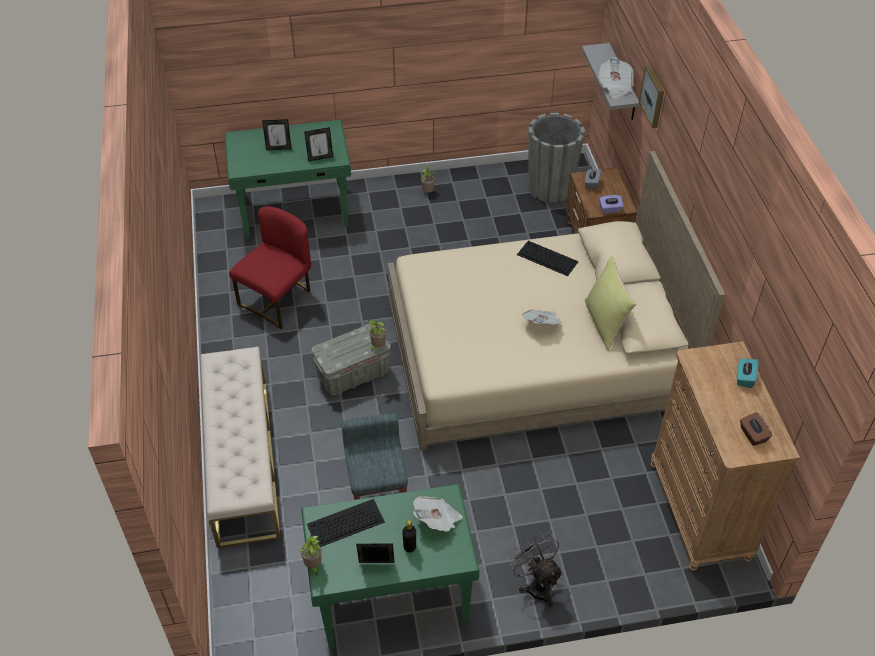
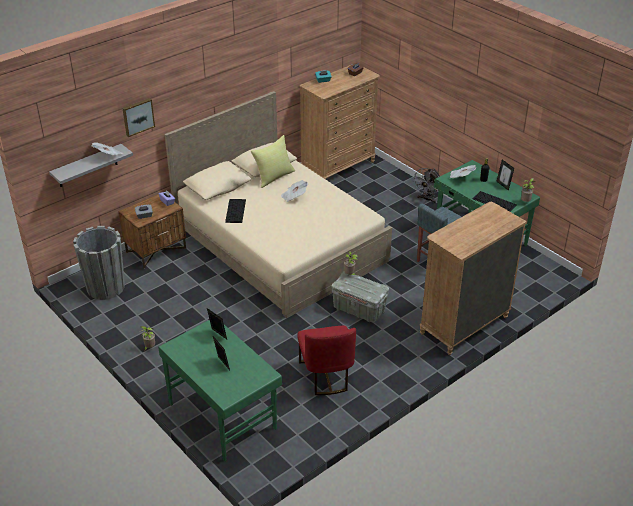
camera: 120 degrees left, 10 degrees down
(242, 460) = (464, 326): beige bench -> brown dresser
(278, 299) = (326, 376): red chair -> red chair turned 105 degrees counterclockwise

